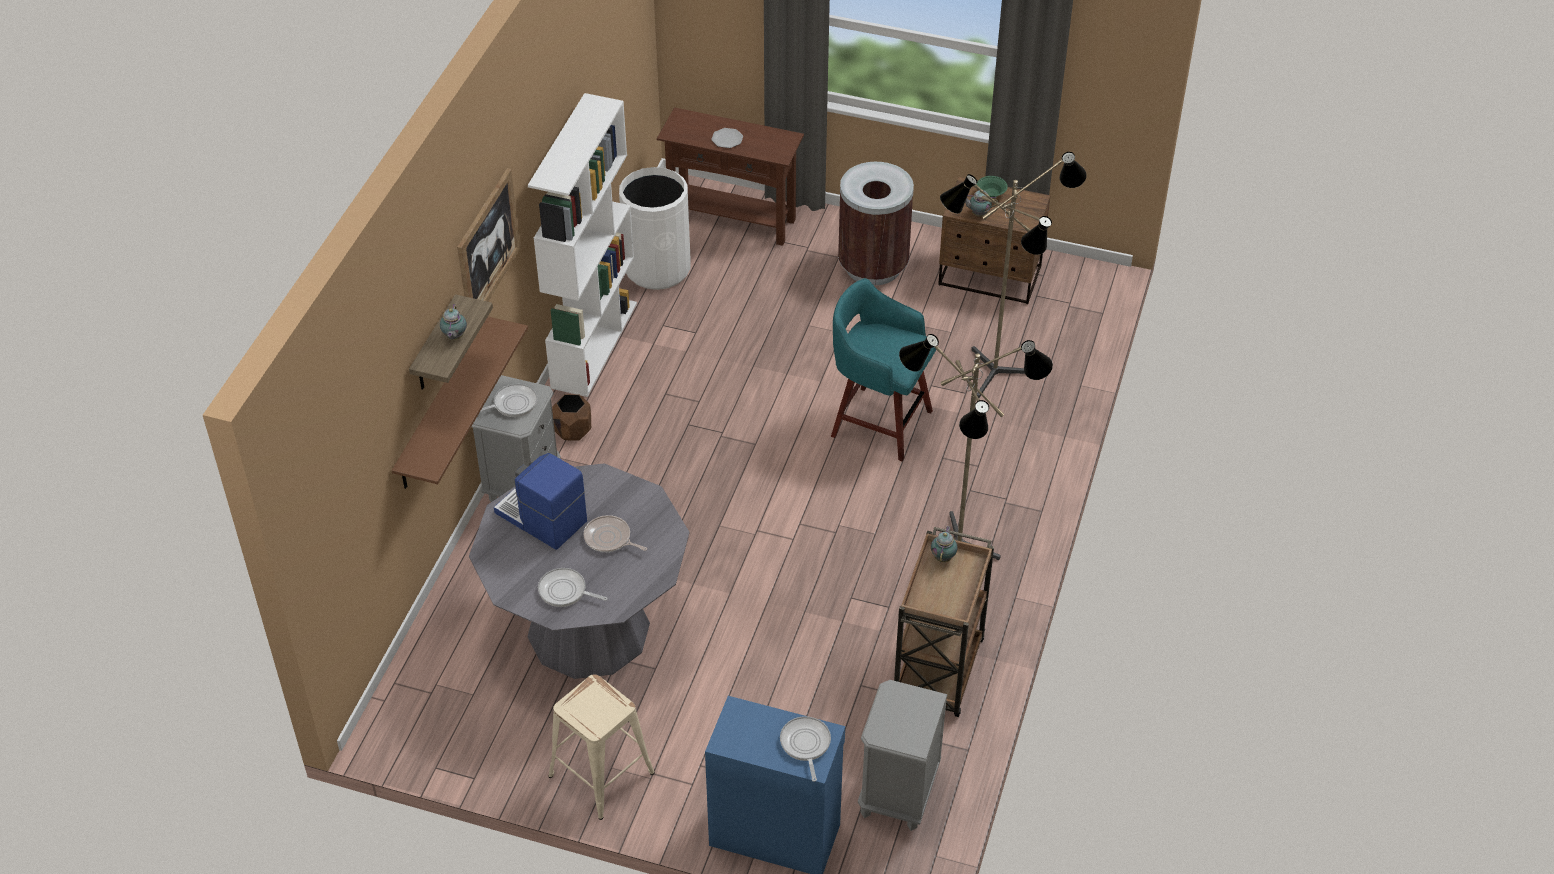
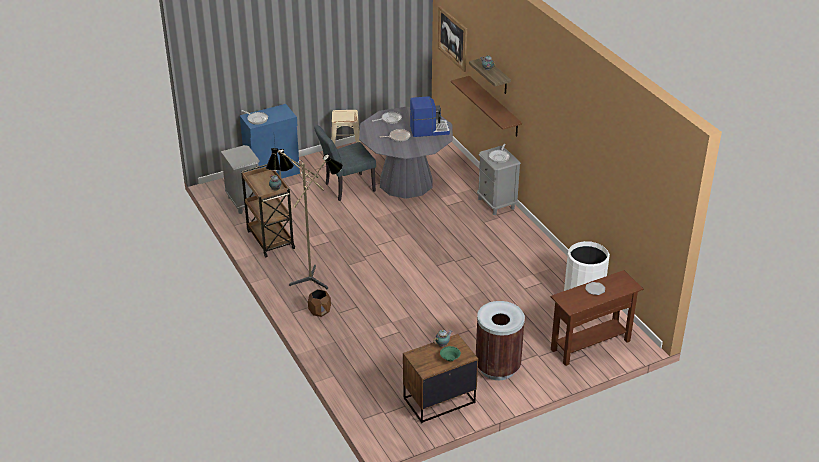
camera: 135 degrees right, 10 degrees down
(488, 247) = (531, 99): picture -> picture (452, 38)
(573, 430) = (509, 228): brown planter -> brown planter (320, 311)
(594, 344) = (554, 259): white bookcase -> none
(696, 692) = (346, 188): none -> grey chair
(878, 422) = (401, 303): turquoise stool -> none
(996, 379) = (374, 353): floor lamp -> none

